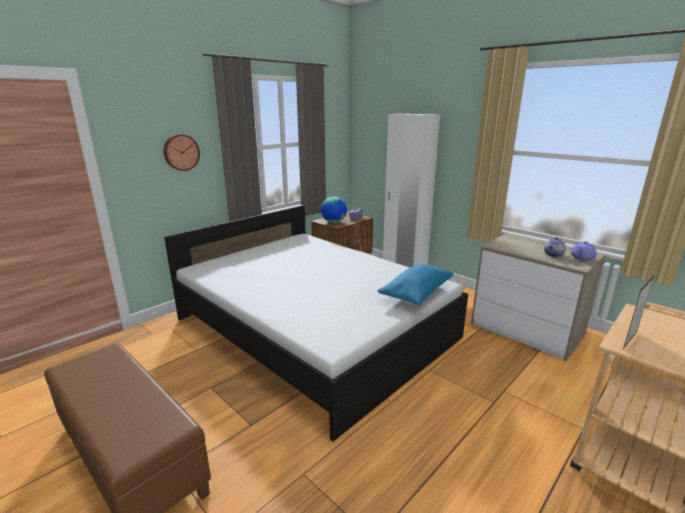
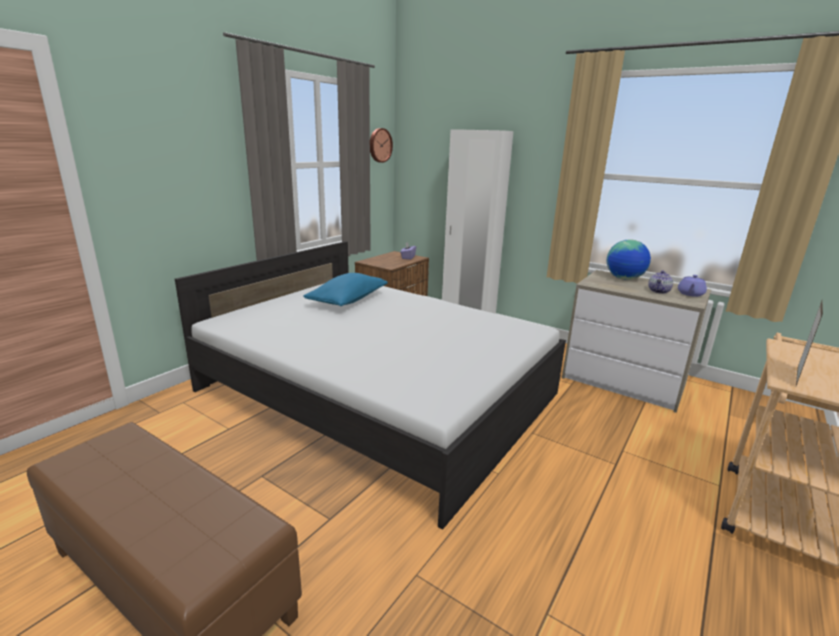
camera: 10 degrees left, 0 degrees up
(181, 152) = (193, 166): wall clock -> wall clock (379, 145)
(334, 222) = (384, 263): globe -> globe (624, 279)
(416, 293) = (513, 341): blue pillow -> blue pillow (347, 301)

